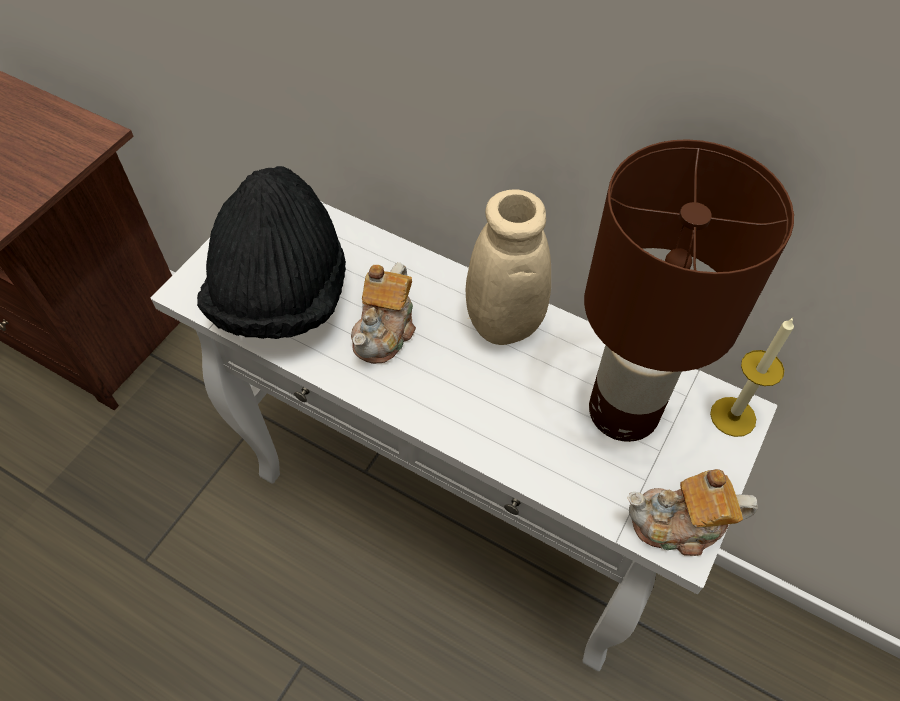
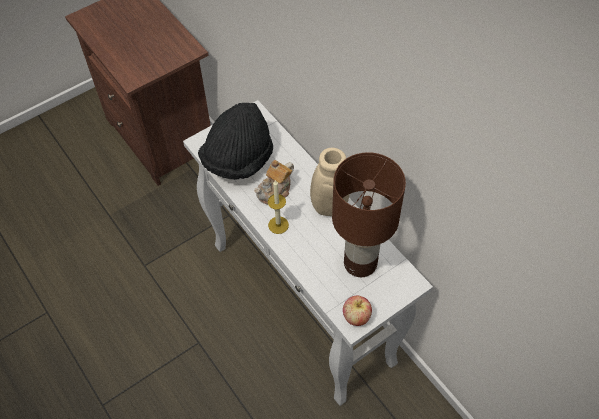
camera: 25 degrees right, 0 degrees up
(679, 525) = (356, 317): teapot -> apple
(733, 416) = (408, 283): candle -> candle (278, 225)

